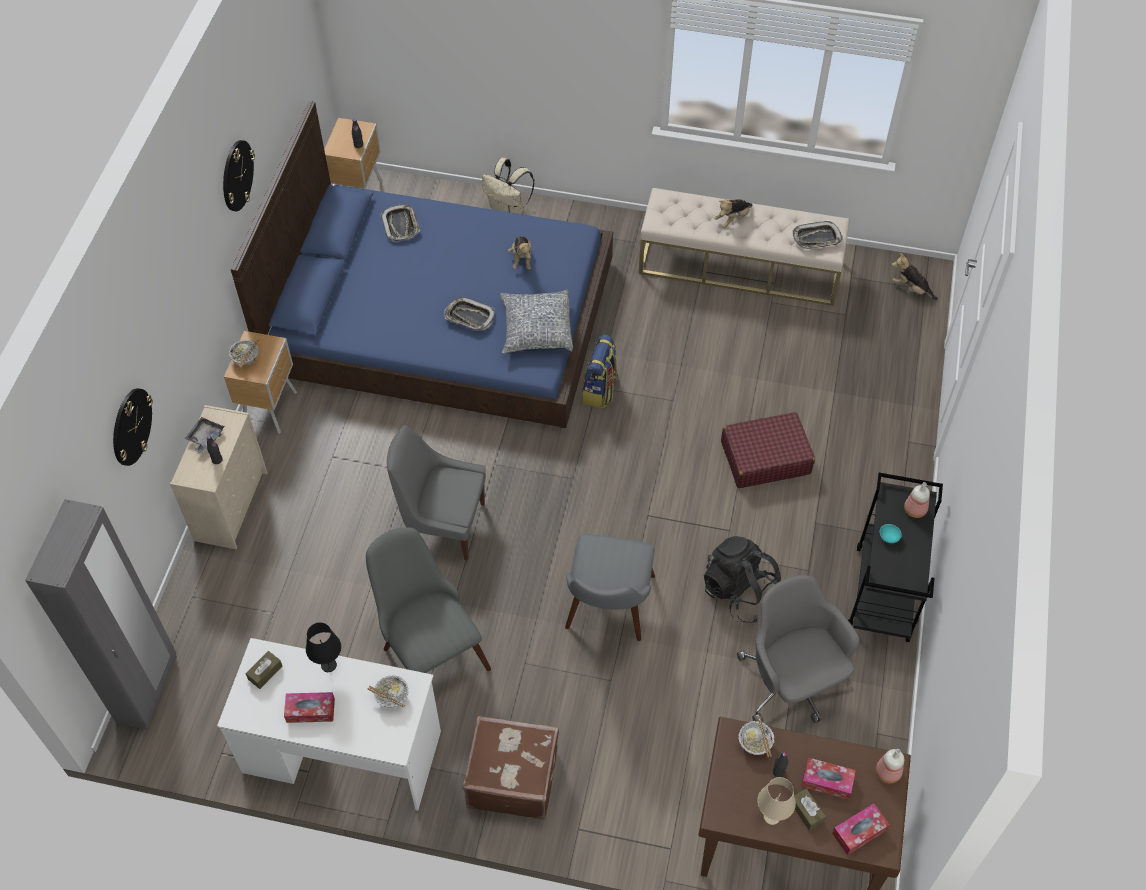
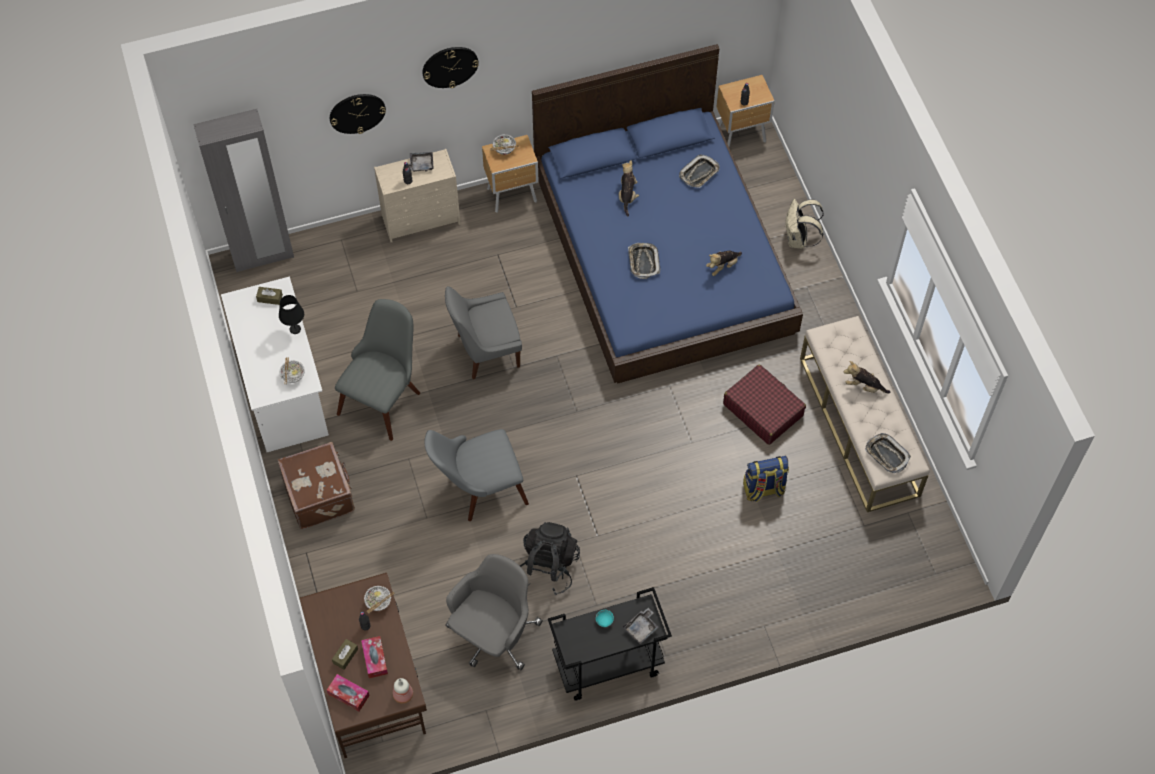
camera: 60 degrees right, 5 degrees up
(237, 175) = (584, 42): wall clock -> wall clock (450, 66)
(310, 710) = (258, 337): tissue box -> none
(443, 525) = (485, 351): grey chair -> grey chair turned 90 degrees counterclockwise
(536, 329) = (662, 310): pillow -> none
(600, 390) = (667, 389): backpack -> backpack (763, 489)
(765, 457) = (680, 530): red suitcase -> red suitcase (763, 409)
(771, 817) = (330, 636): beige table lamp -> none
(911, 289) = (928, 563): plush toy -> plush toy (627, 195)
(915, 509) = (641, 628): bottle -> grey tray

